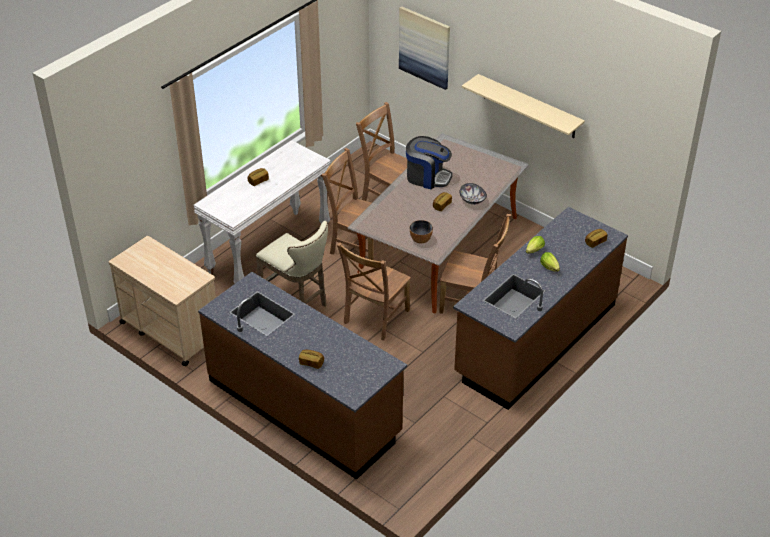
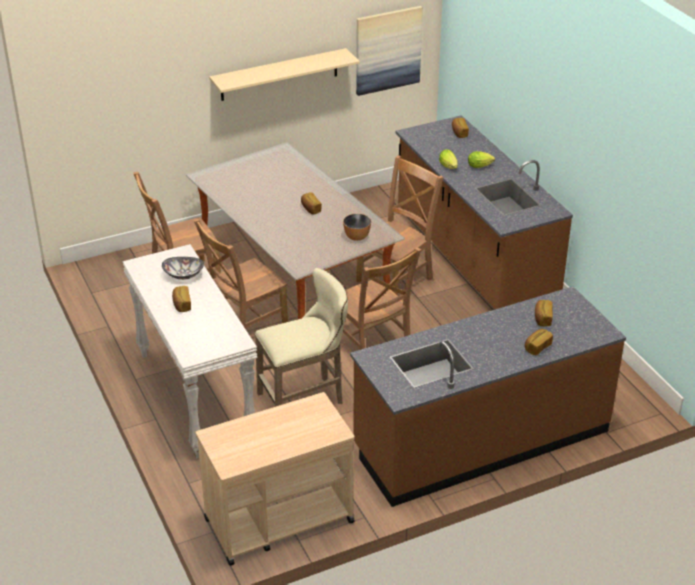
camera: 65 degrees left, 5 degrees down
(350, 357) = (542, 319): none -> bread
(425, 47) = (130, 88): picture -> picture (387, 50)
(427, 177) = (255, 204): coffee machine -> none
(472, 200) = (318, 189): bowl -> bowl (183, 275)

